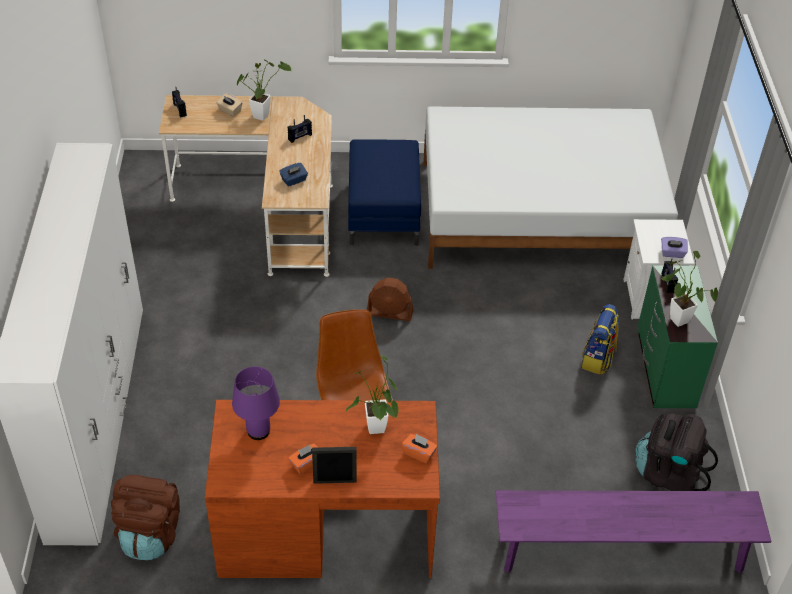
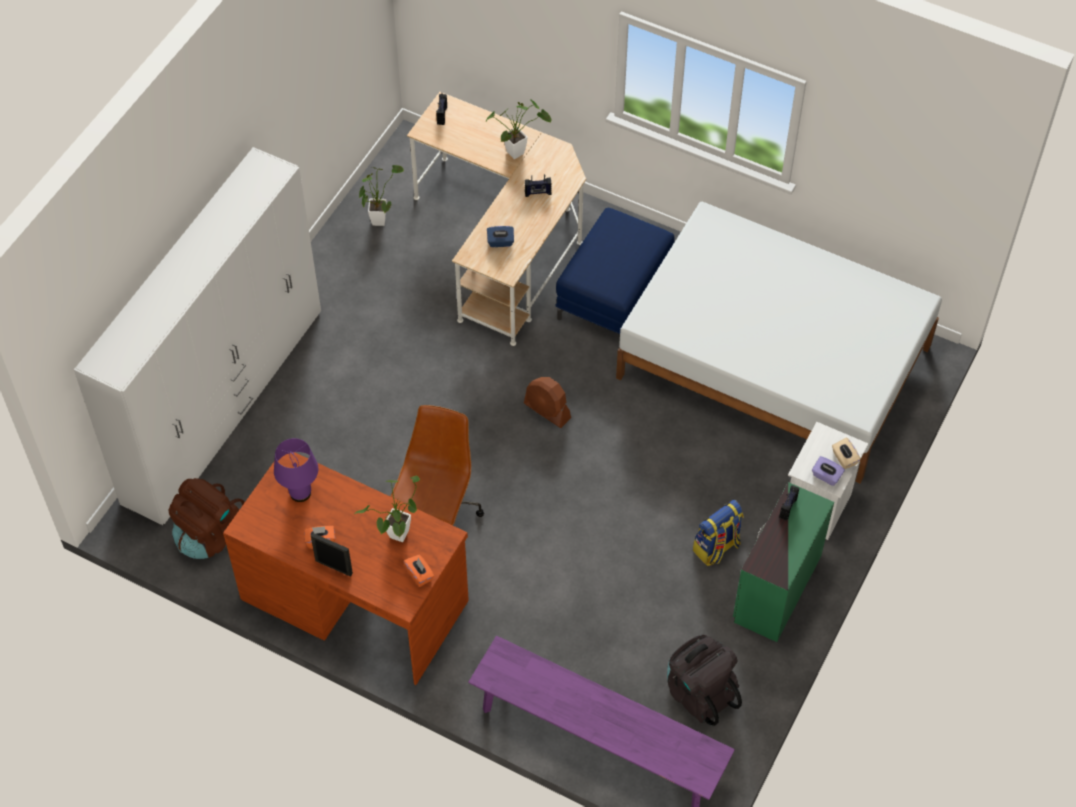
camera: 30 degrees right, 10 degrees up
(229, 111) = (489, 134): beige tissue box -> beige tissue box (844, 459)
(676, 317) = (767, 547): potted plant -> potted plant (379, 218)

